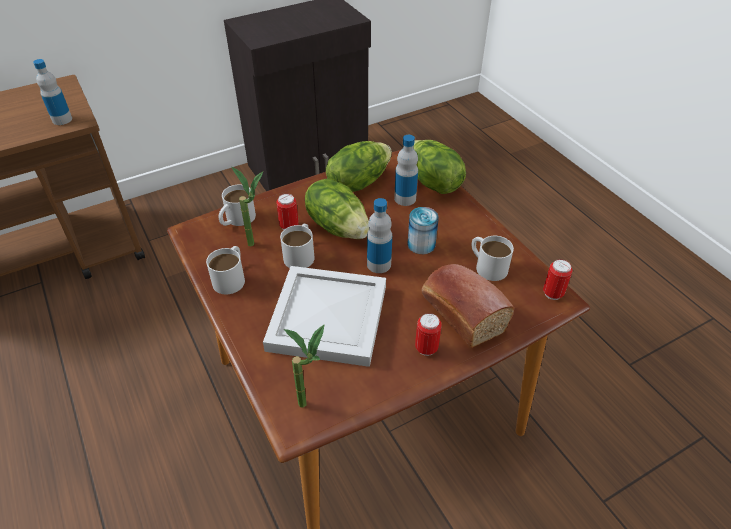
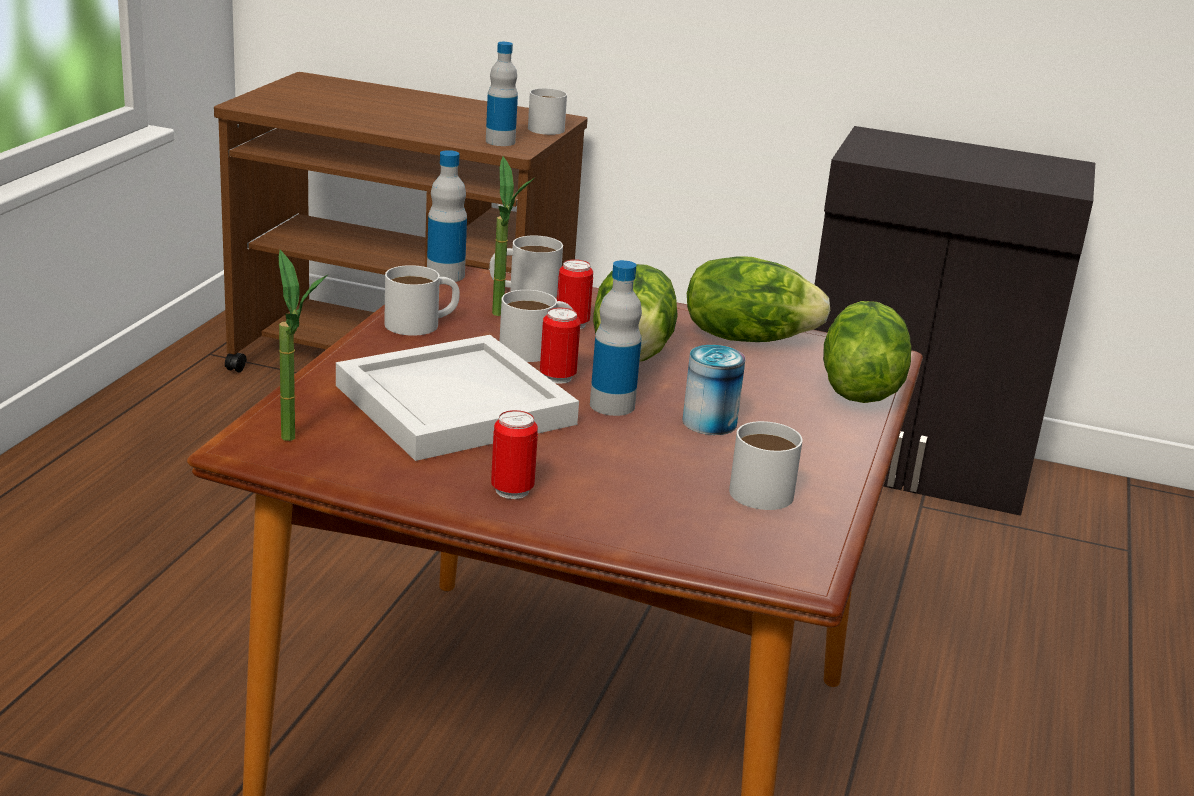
camera: 45 degrees right, 20 degrees down
(67, 94) = (545, 127): none -> white mug
(405, 198) = (781, 380): bottle -> bottle (445, 275)
(460, 312) = (625, 494): bread -> none
(552, 293) = (803, 562): can -> can (557, 377)

